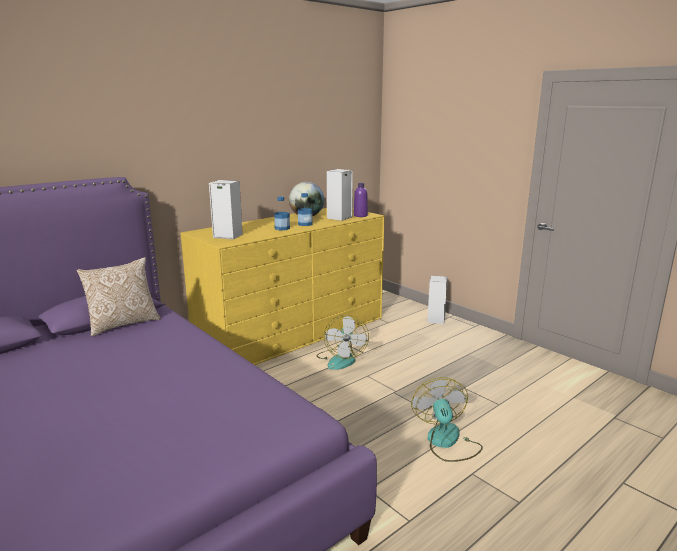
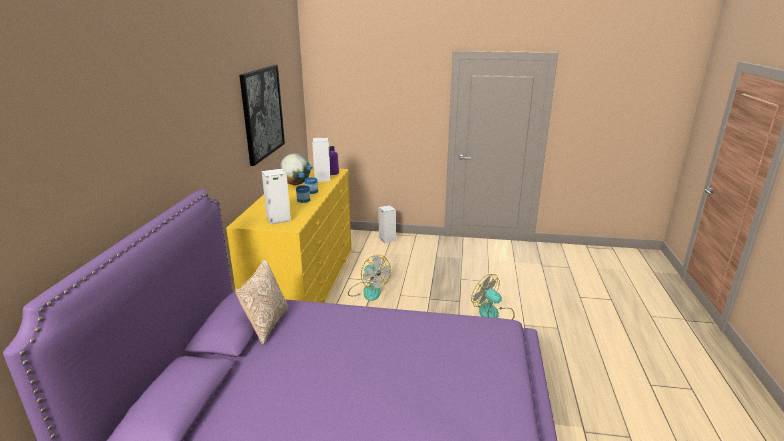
camera: 40 degrees left, 5 degrees up
(280, 132) = (262, 113): none -> picture

